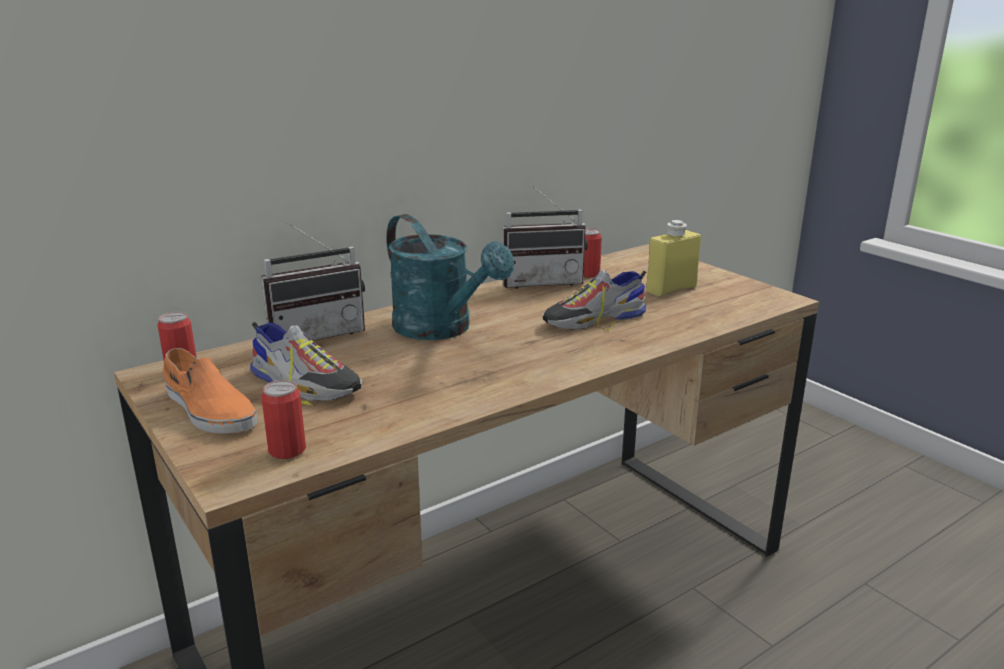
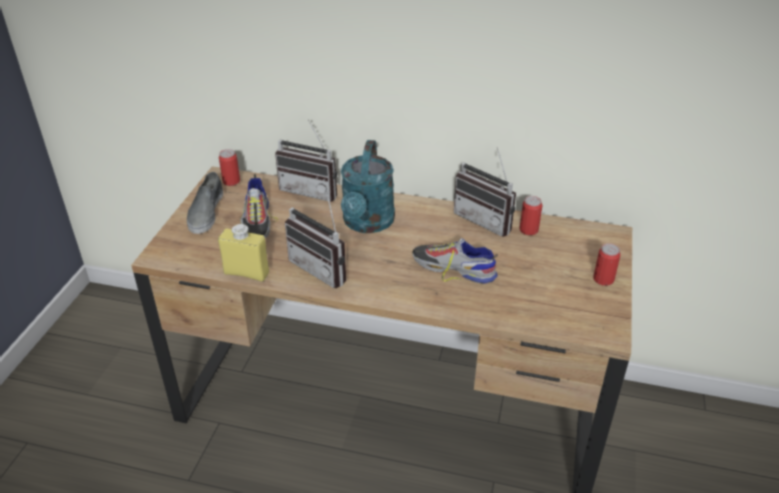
camera: 50 degrees right, 15 degrees up
(208, 409) = (206, 212): orange shoe -> grey shoe
(287, 450) = (194, 254): can -> can (603, 279)
(480, 378) = (324, 268): none -> radio
(671, 289) = (551, 276): yellow bottle -> yellow bottle (246, 273)

